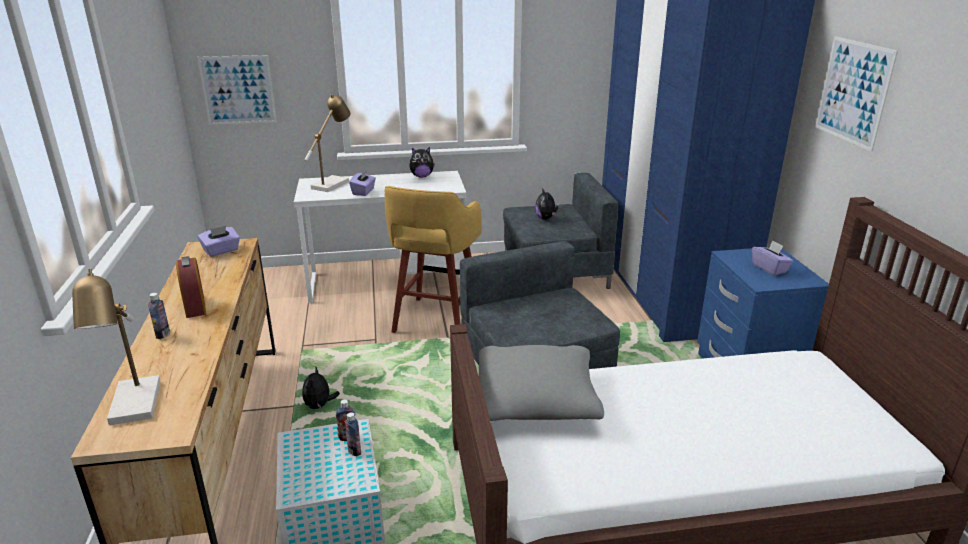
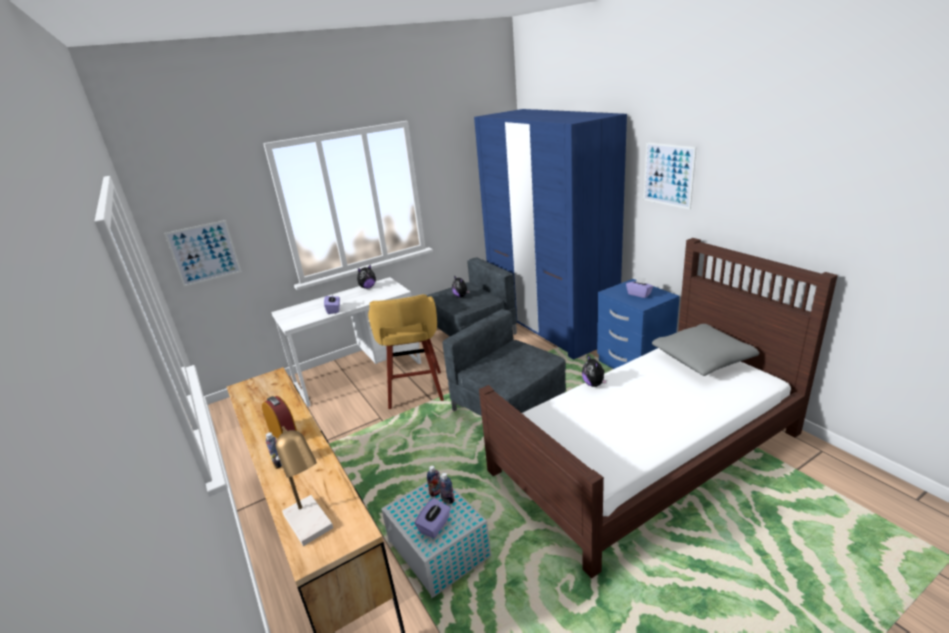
camera: 20 degrees left, 0 degrees up
(221, 251) = (263, 385): purple tissue box -> purple tissue box (435, 526)
(319, 405) = (374, 480): plush toy -> plush toy (594, 384)
(333, 183) = (303, 309): table lamp -> none
(537, 400) = (554, 421): grey pillow -> grey pillow (702, 359)

